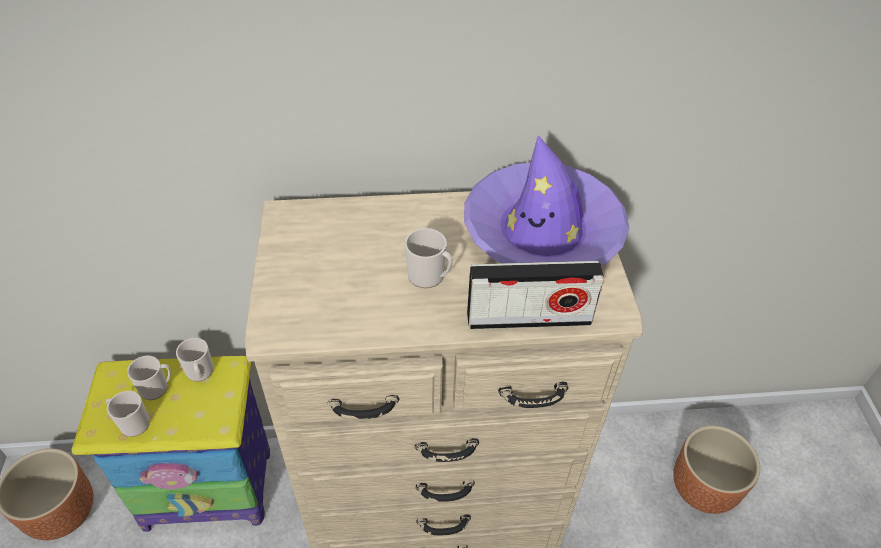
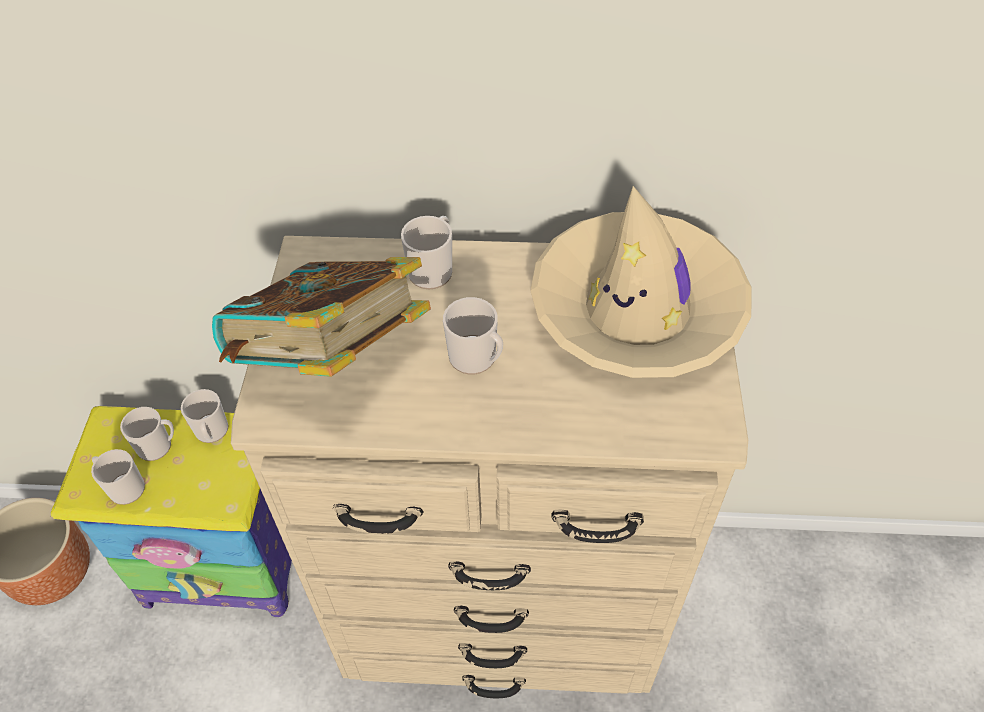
camera: 10 degrees right, 5 degrees up
(317, 286) = (332, 358): none -> book
(384, 216) = (433, 269): none -> mug
(528, 318) = (596, 429): radio -> none
(543, 232) = (637, 309): purple hat -> beige hat
(704, 487) = (852, 638): brown planter -> none

